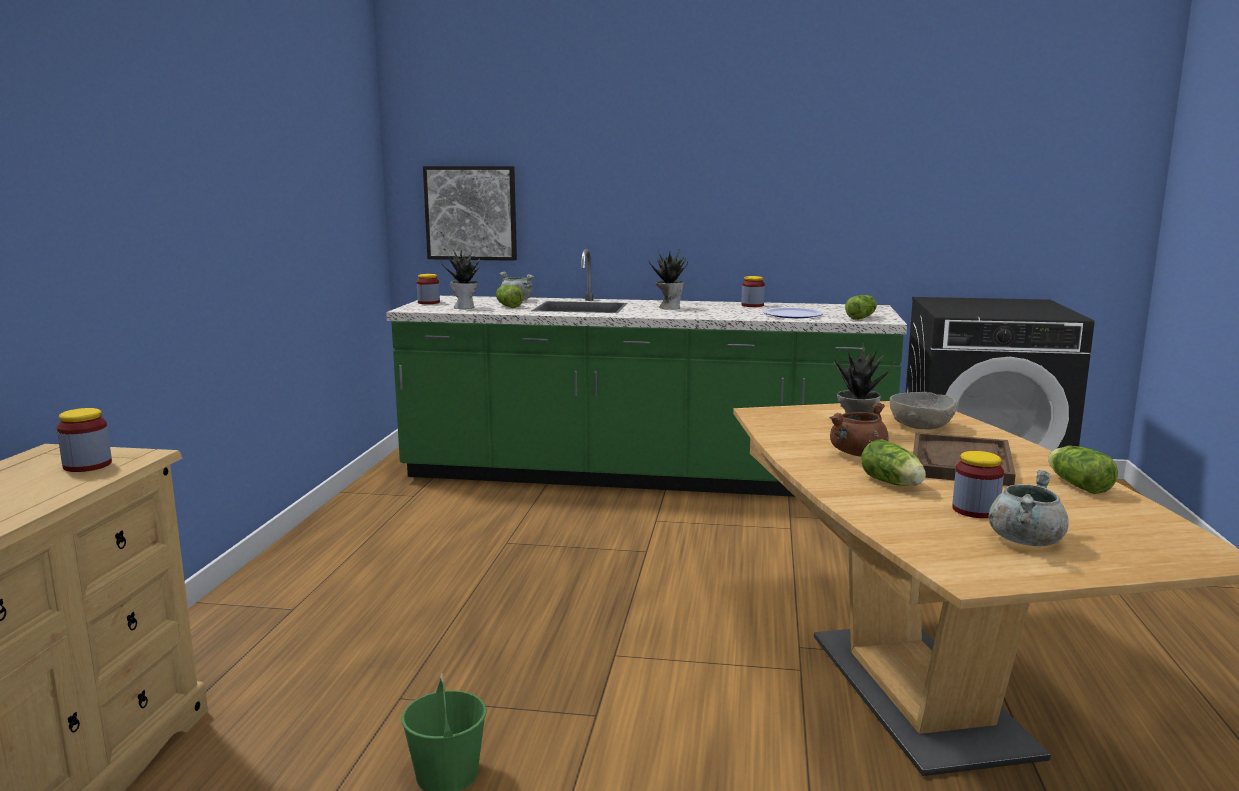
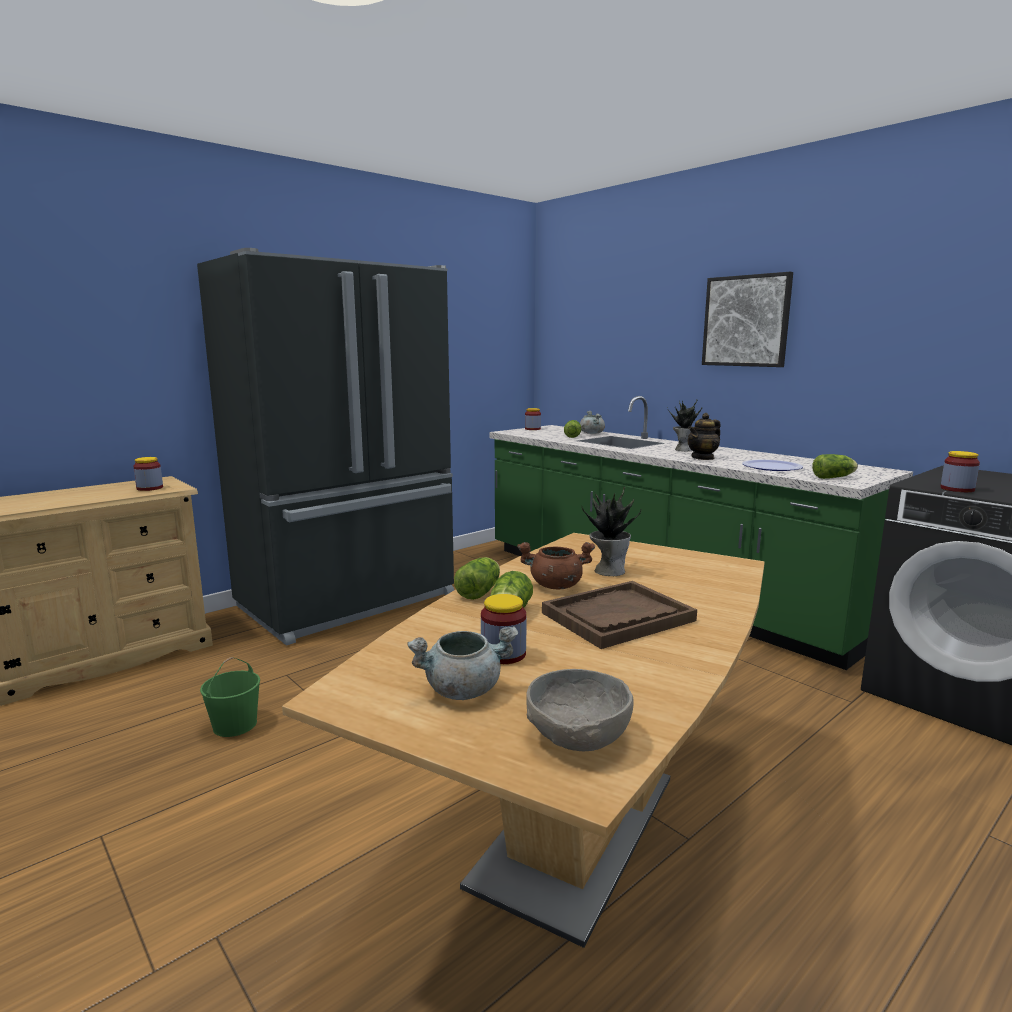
camera: 40 degrees right, 0 degrees up
(315, 590) = (350, 602): none -> black fridge
(465, 307) = (542, 434): potted plant -> none
(471, 213) = (580, 365): picture -> picture (746, 321)
(713, 313) = (703, 458): none -> teapot
(752, 305) = (763, 456): jar -> jar (957, 489)
(920, 426) = (682, 580): grey bowl -> grey bowl (577, 735)
(1077, 485) = (666, 669): lettuce -> lettuce (480, 591)

